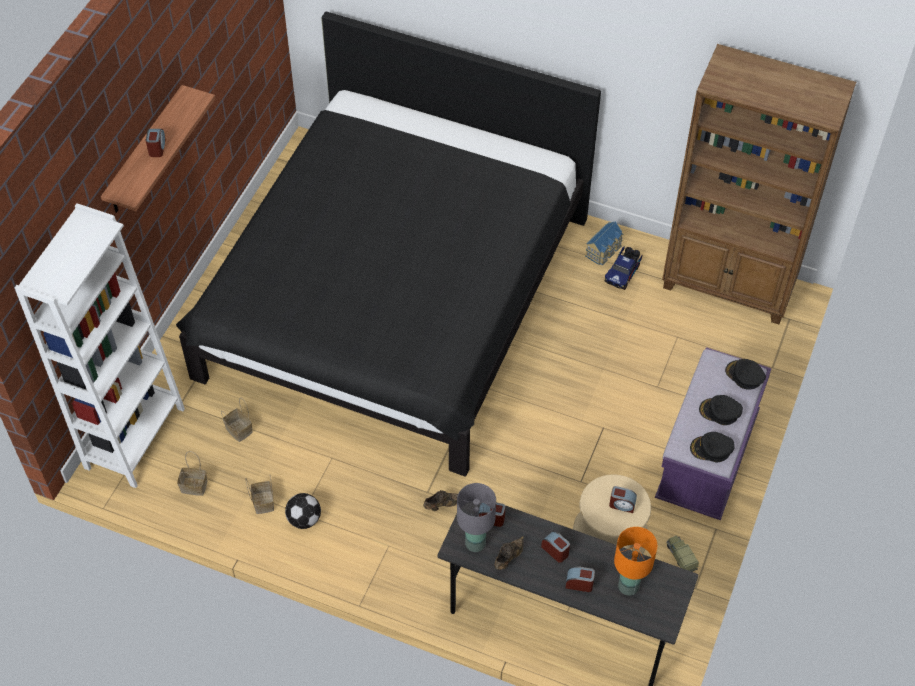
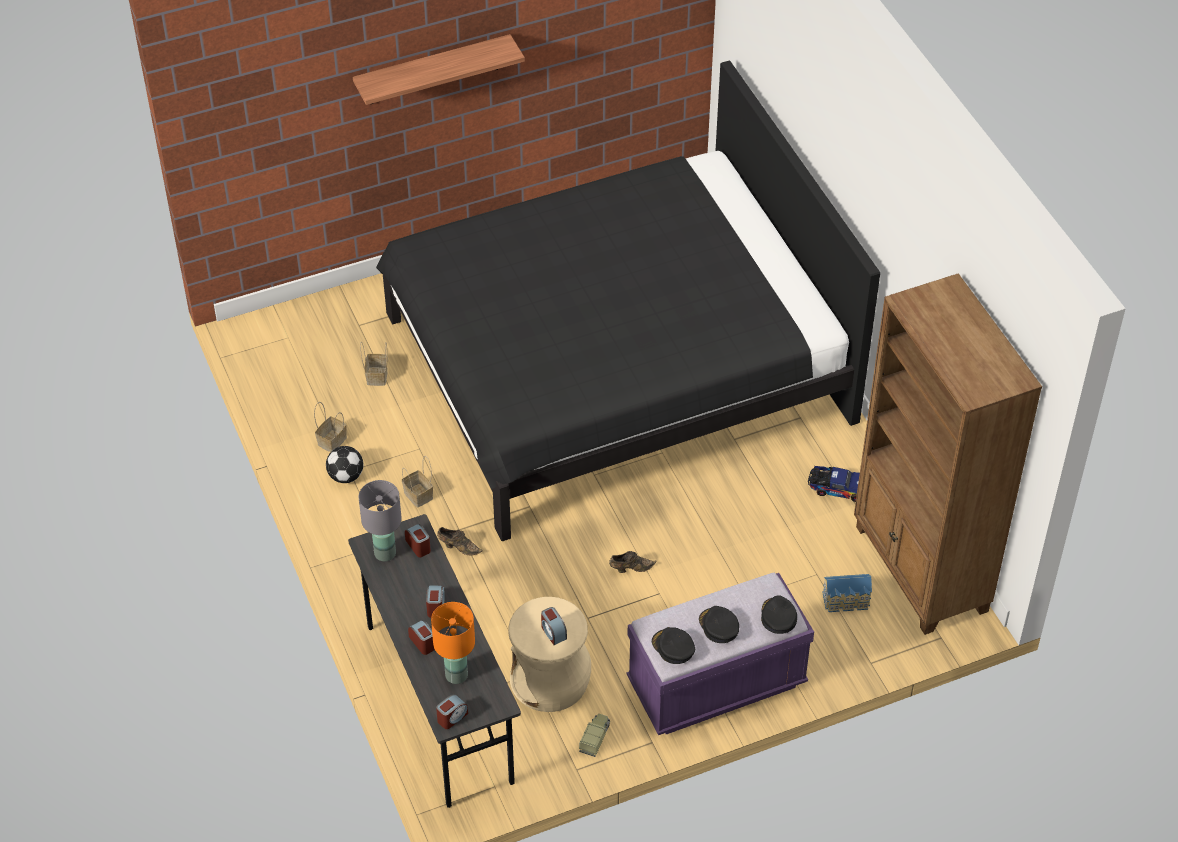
camera: 45 degrees right, 5 degrees down
(135, 438) = (298, 325): white bookcase -> none
(157, 148) = (433, 68): alarm clock -> alarm clock (452, 717)
(195, 486) = (299, 391): basket -> basket (419, 495)
(508, 558) = (395, 582): brown shoe -> brown shoe (630, 568)
(604, 251) = (842, 459): toy house -> toy house (846, 601)
(623, 272) = (836, 488): toy truck -> toy truck turned 150 degrees counterclockwise

